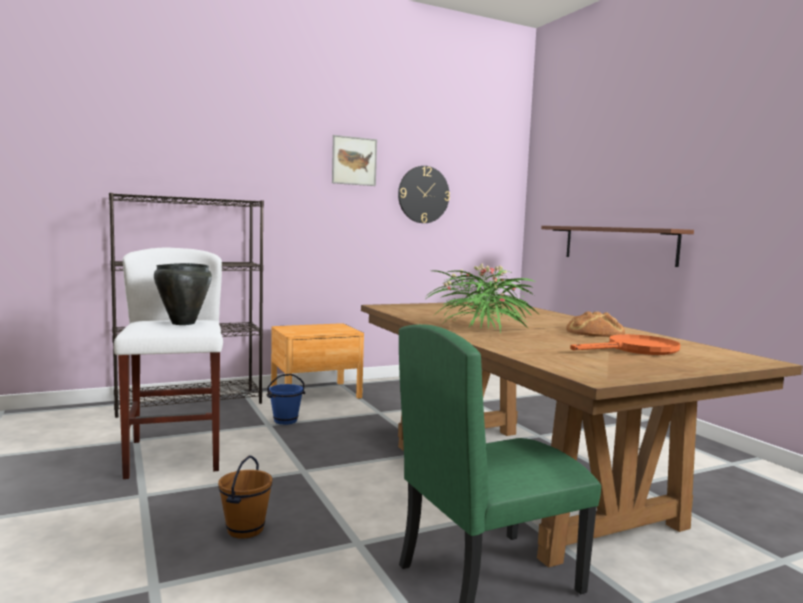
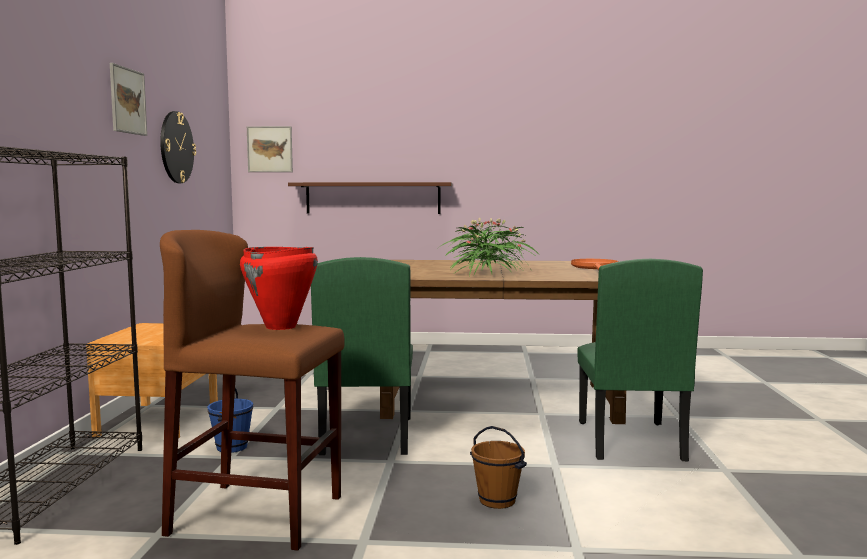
camera: 60 degrees left, 0 degrees up
(174, 455) = (257, 515): white stool -> brown stool
(182, 323) = (281, 327): black cooking pot -> red cooking pot
(352, 451) = (366, 435): none -> green chair
(548, 194) = (270, 149): none -> picture
(595, 332) = (529, 265): bread -> none

